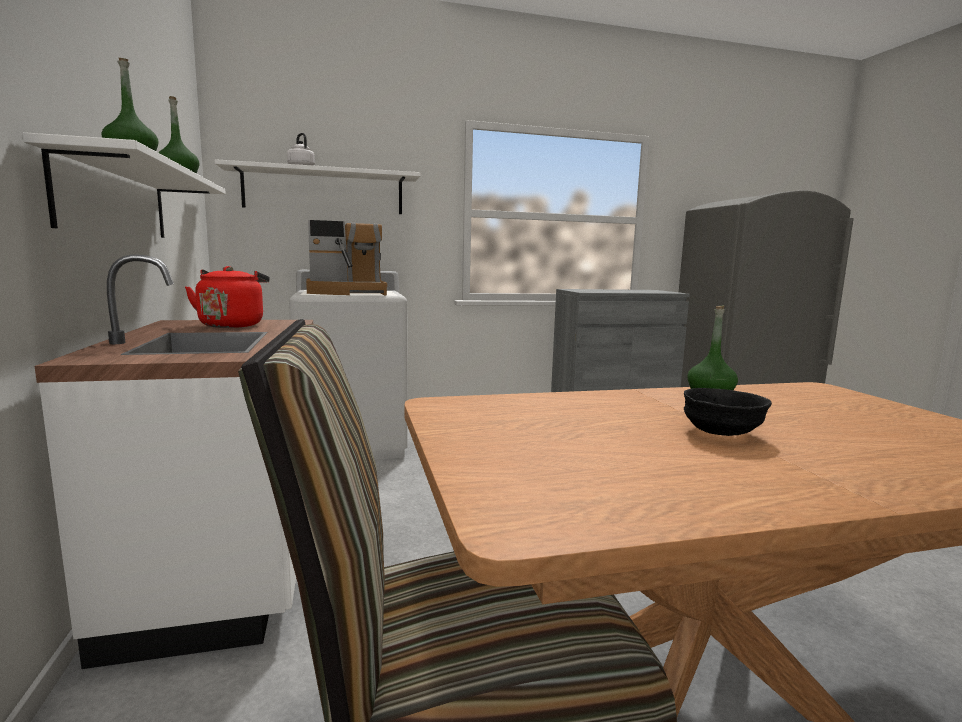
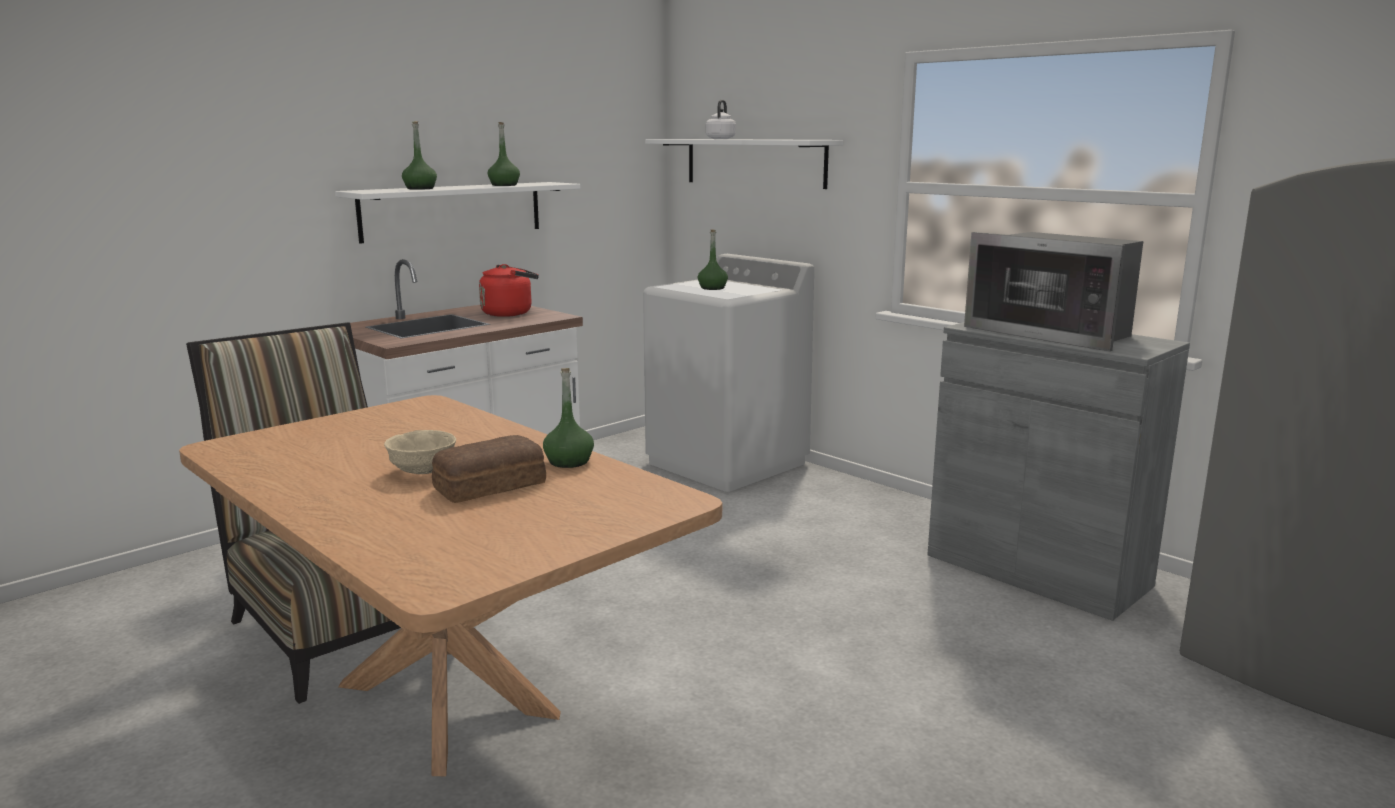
camera: 60 degrees right, 5 degrees up
(347, 292) = (712, 288): coffee machine -> green bottle
(617, 290) = (1053, 332): none -> microwave
(721, 433) = (422, 471): black bowl -> beige bowl
(778, 420) = (487, 486): none -> bread

